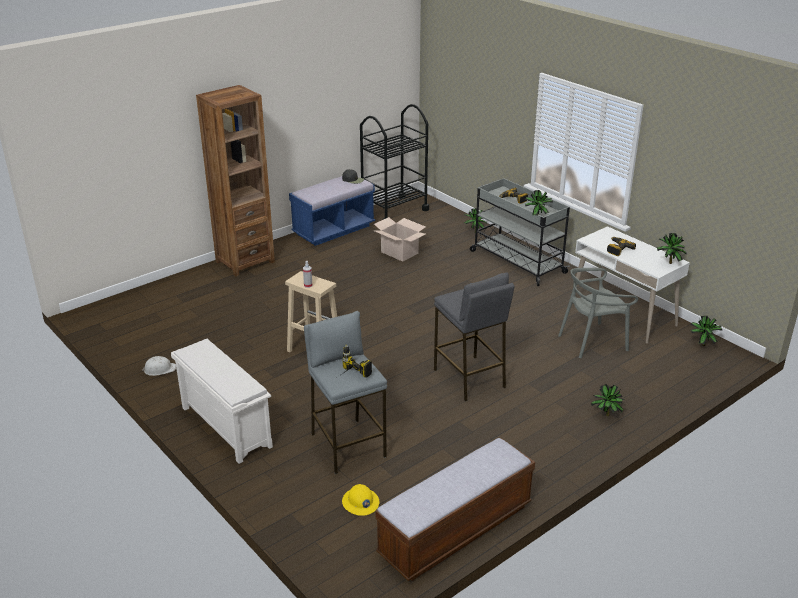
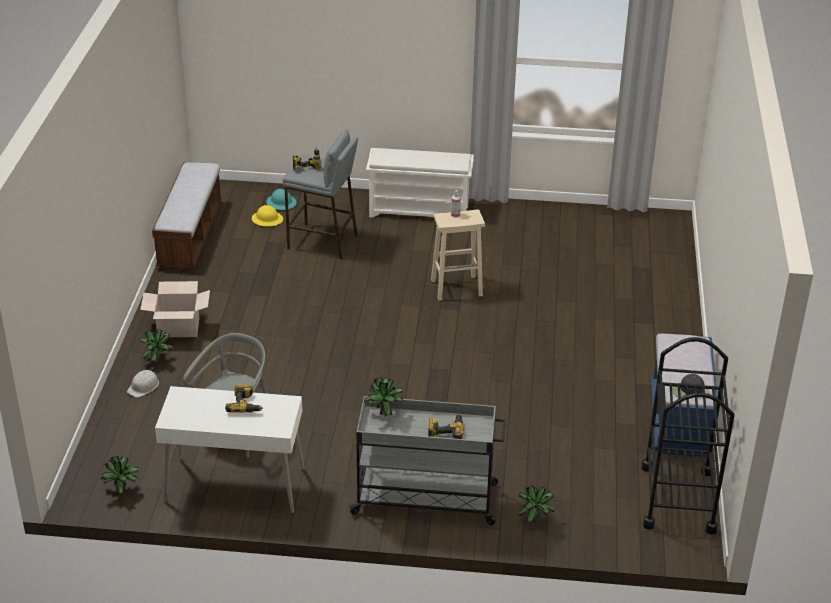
camera: 135 degrees right, 5 degrees up
(159, 369) = (534, 216): white hard hat -> white hard hat (144, 386)
(245, 262) = (673, 330): brown bookcase -> none
(321, 515) = (281, 203): none -> turquoise hard hat
(399, 252) = (562, 432): cardboard box -> cardboard box (178, 327)
(469, 378) = (302, 332): grey stool -> none
(668, 263) = (176, 412): potted plant -> none

